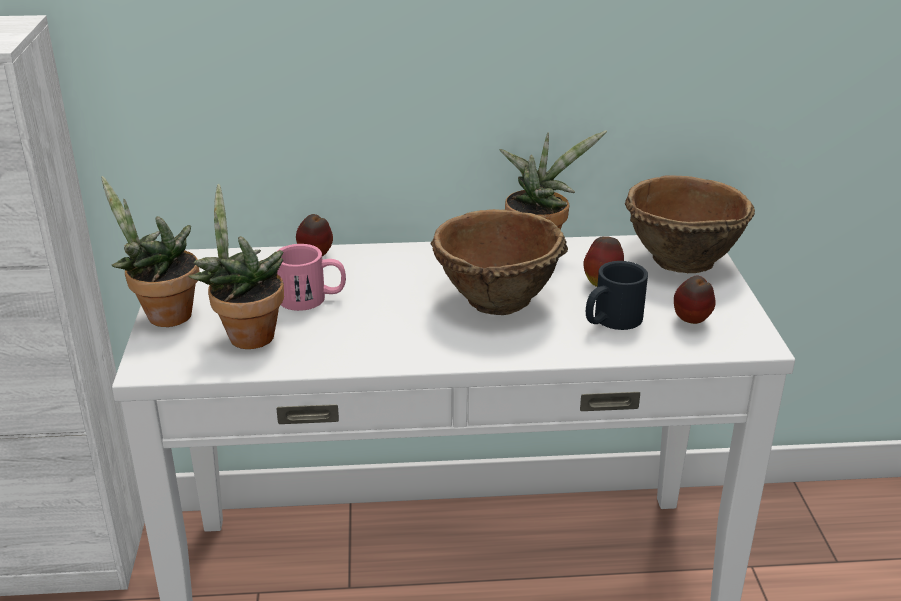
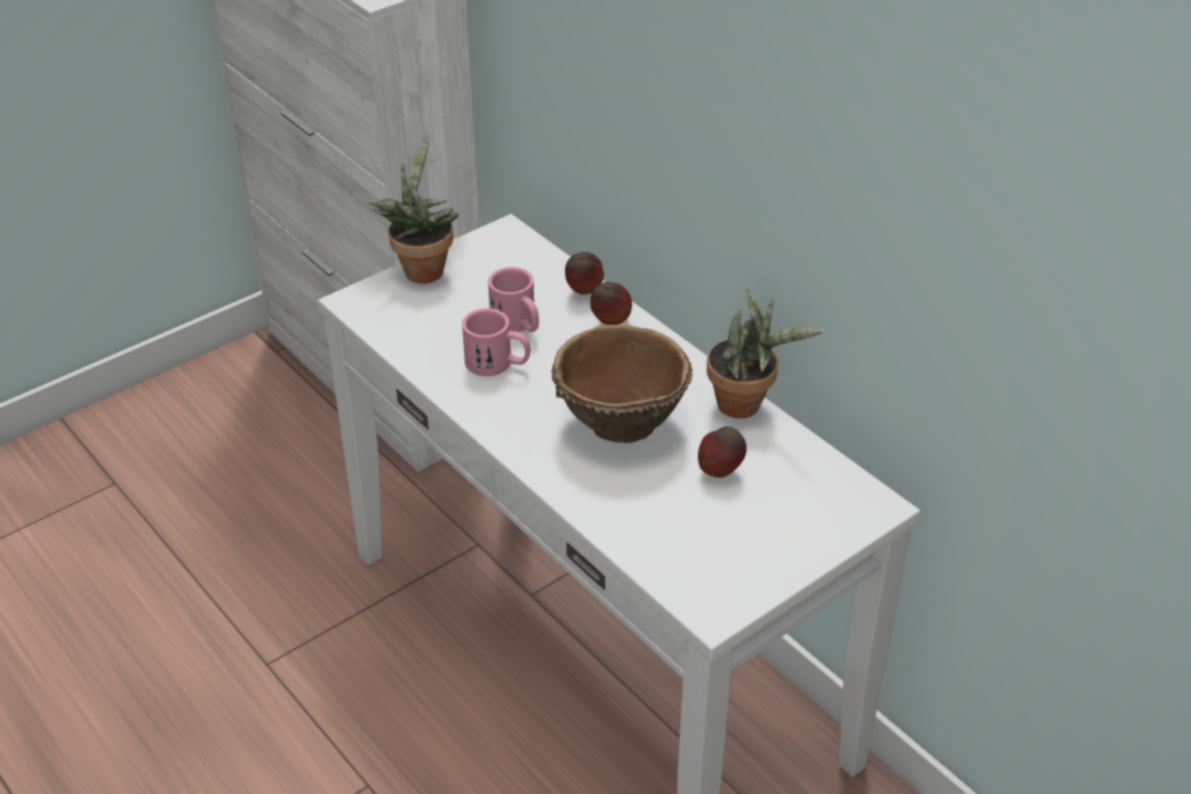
camera: 55 degrees right, 10 degrees up
(246, 334) = (435, 320): potted plant -> none
(350, 326) = (498, 364): none -> pink mug
(610, 321) = (655, 504): black mug -> none
(680, 260) = (826, 506): brown bowl -> none
(691, 322) = (706, 556): apple -> apple (610, 322)

